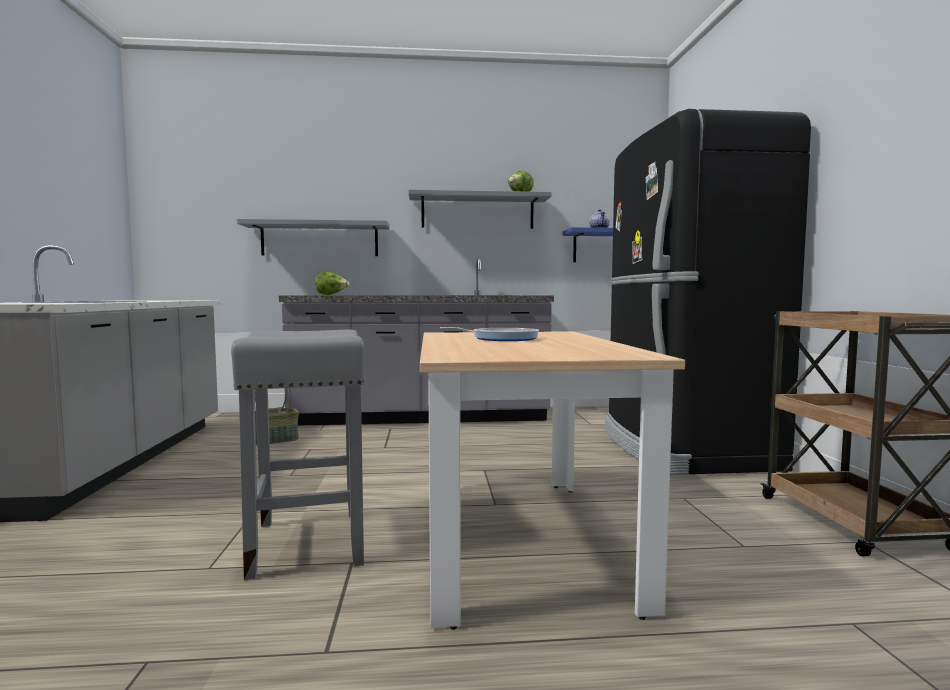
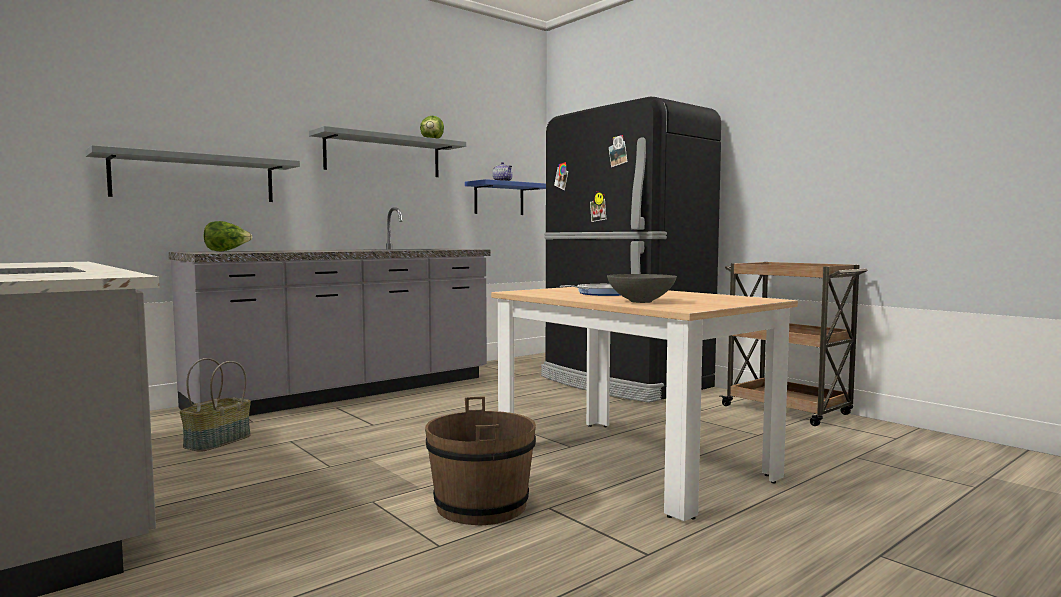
camera: 35 degrees left, 0 degrees up
(308, 541) = (481, 506): grey stool -> brown bucket
(470, 347) = (640, 301): none -> grey bowl

